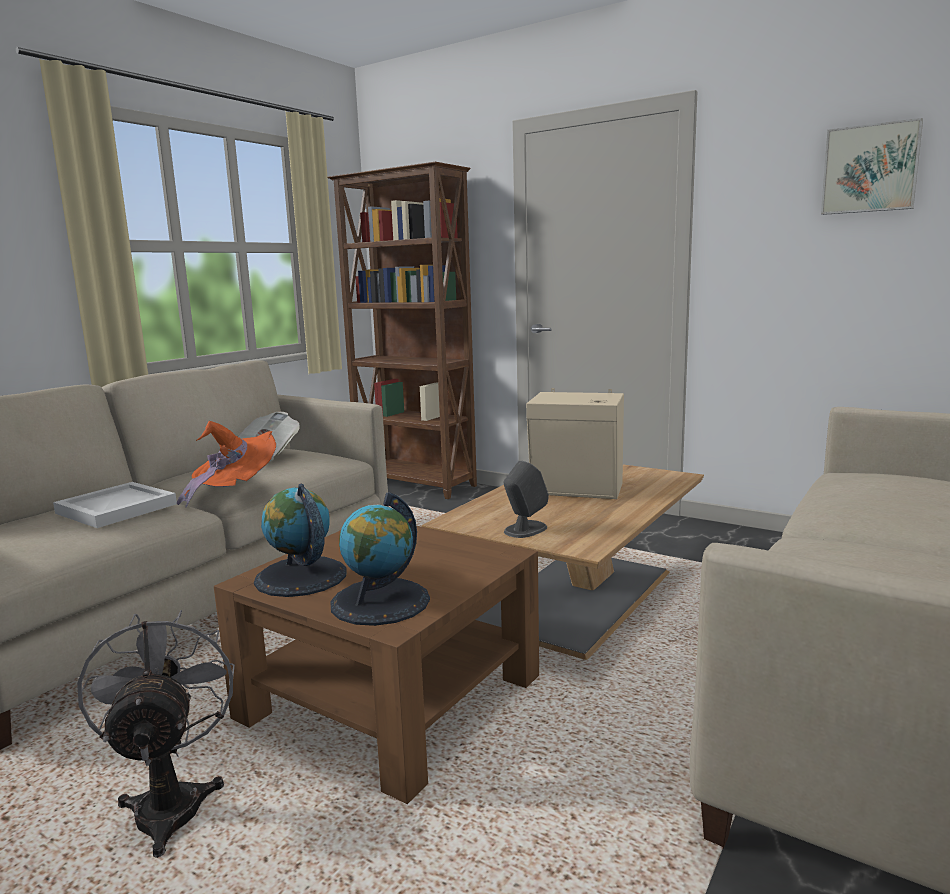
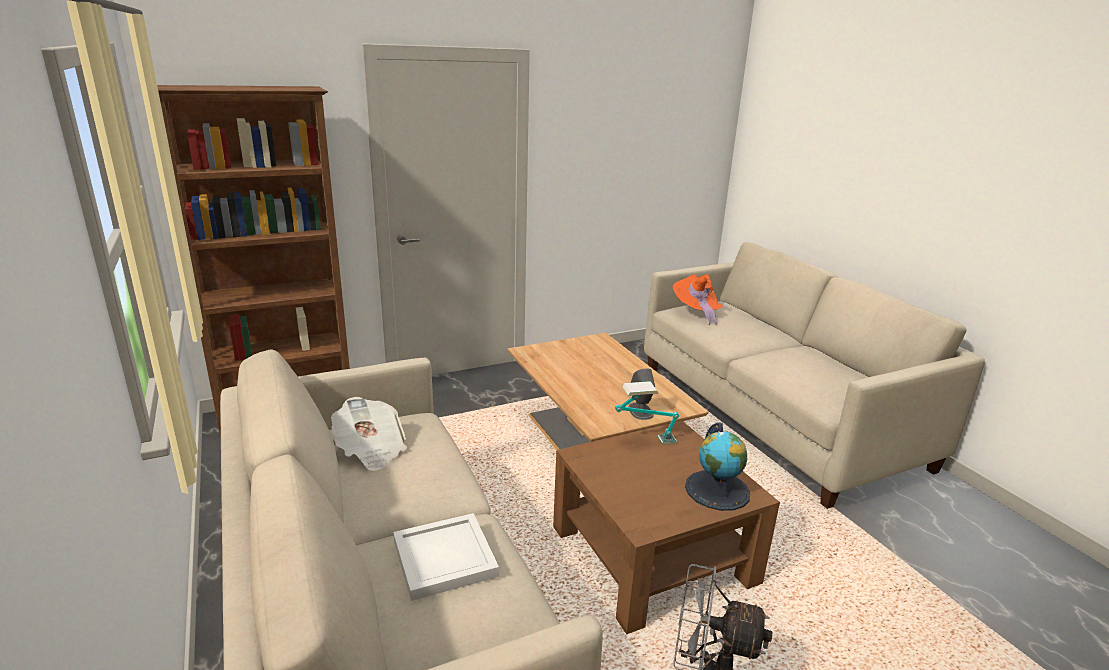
camera: 60 degrees left, 10 degrees up
(234, 491) = (455, 488): orange hat -> orange hat (696, 312)
(300, 577) = (652, 507): globe -> none
(447, 544) = (644, 442): none -> table lamp
(578, 490) = (589, 371): beige speaker -> none
(870, 169) = (630, 120): picture -> none

